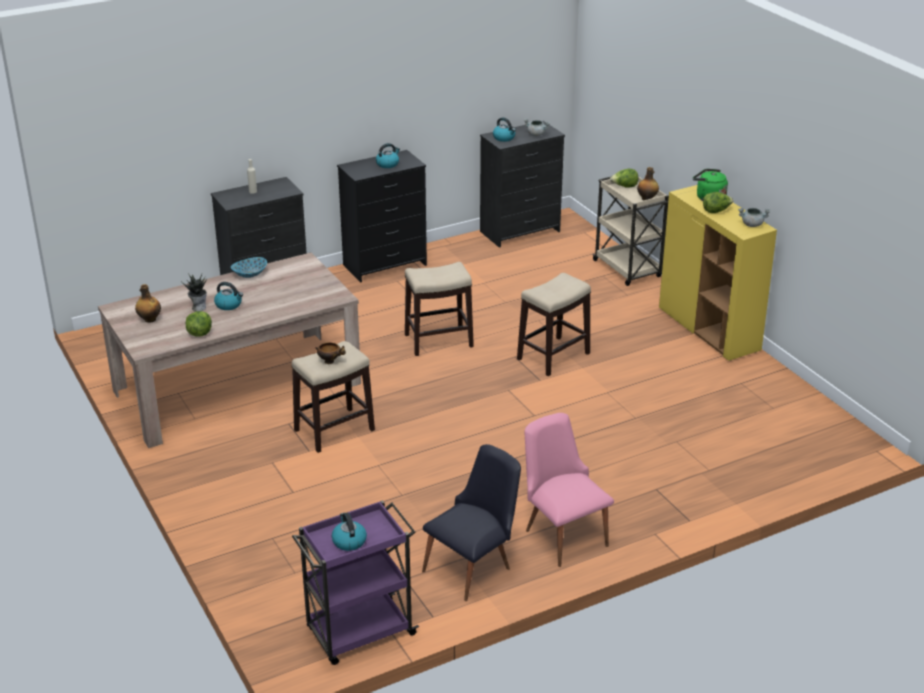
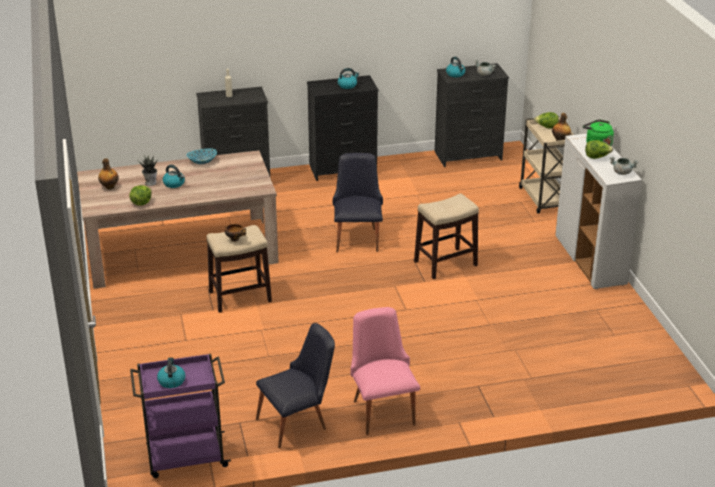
camera: 15 degrees right, 0 degrees up
(439, 340) = (357, 237): stool -> black chair
(709, 330) = (590, 261): yellow cabinet -> white cabinet

